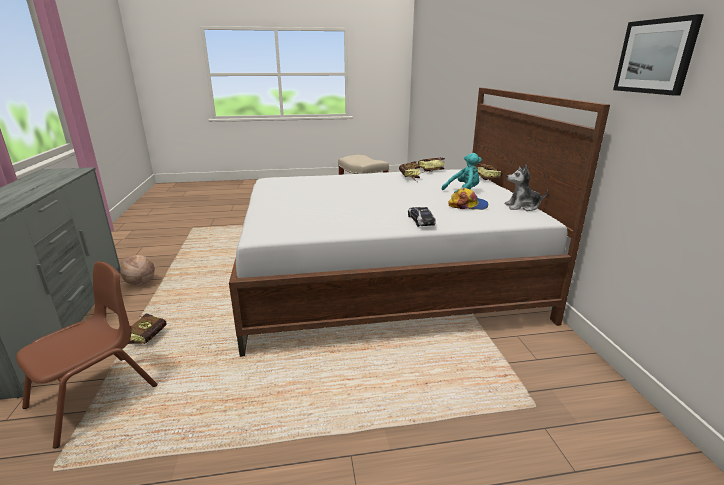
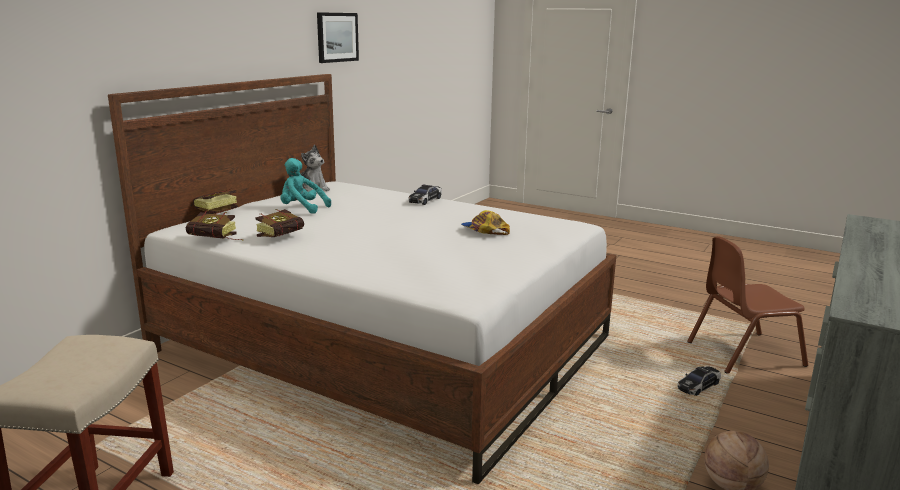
camera: 140 degrees left, 5 degrees down
(151, 336) = (698, 386): book -> toy car
(468, 205) = (347, 199): cap -> cap (484, 231)

